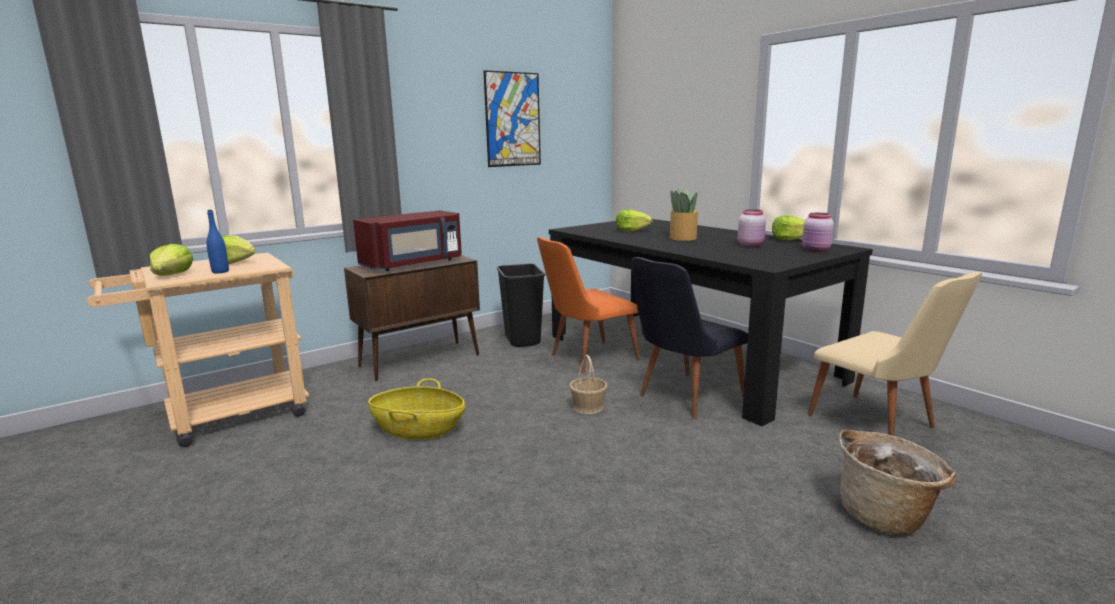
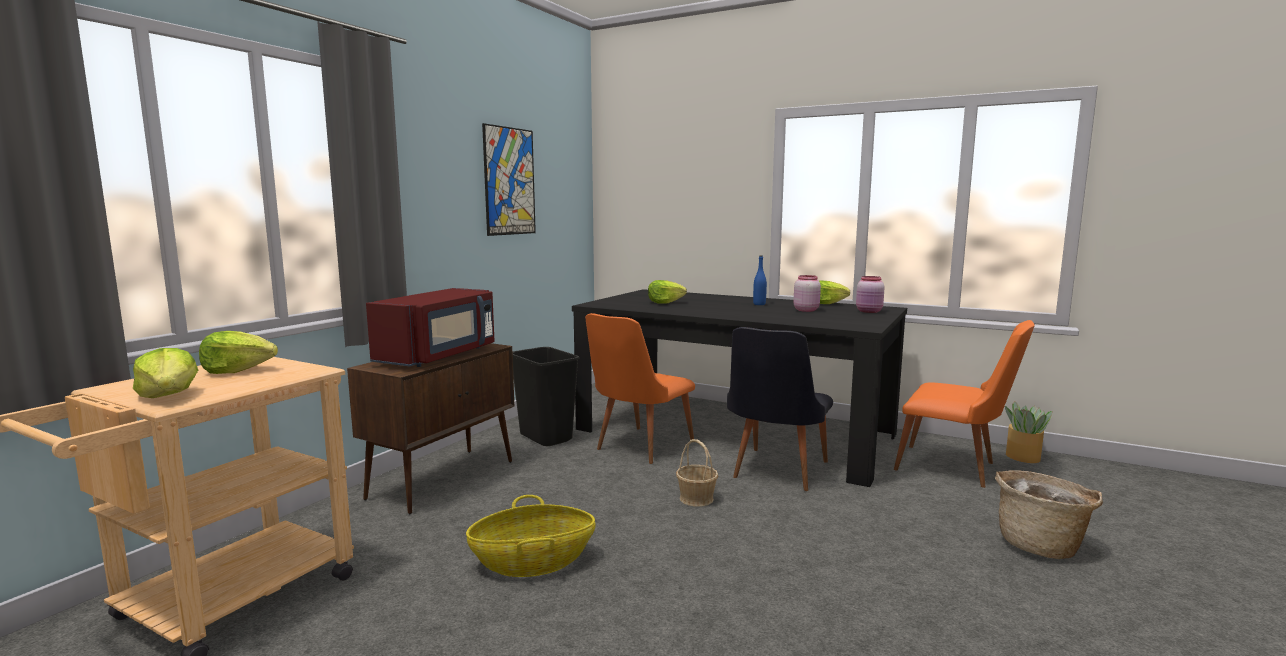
camera: 25 degrees left, 5 degrees down
(220, 272) = (245, 384): blue bottle -> blue bottle (759, 304)
(682, 238) = (731, 307): potted plant -> potted plant (1023, 457)
(880, 426) = (955, 469): beige chair -> orange chair

